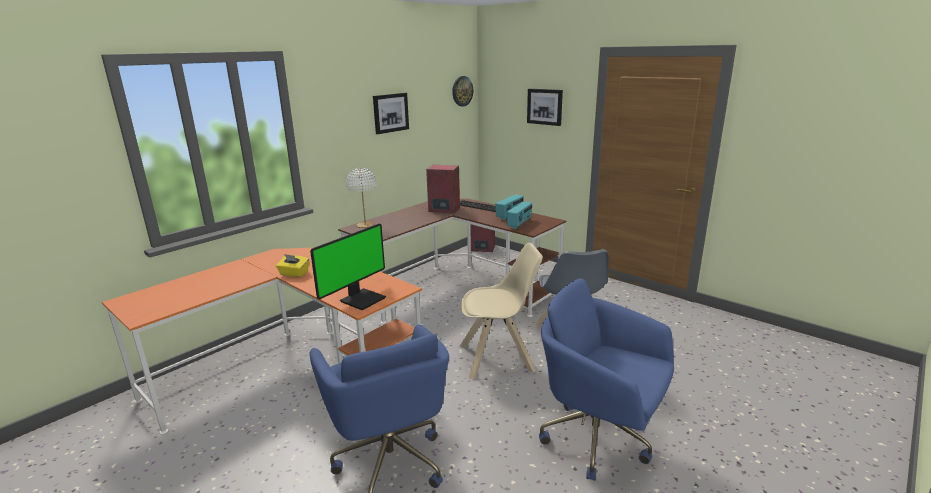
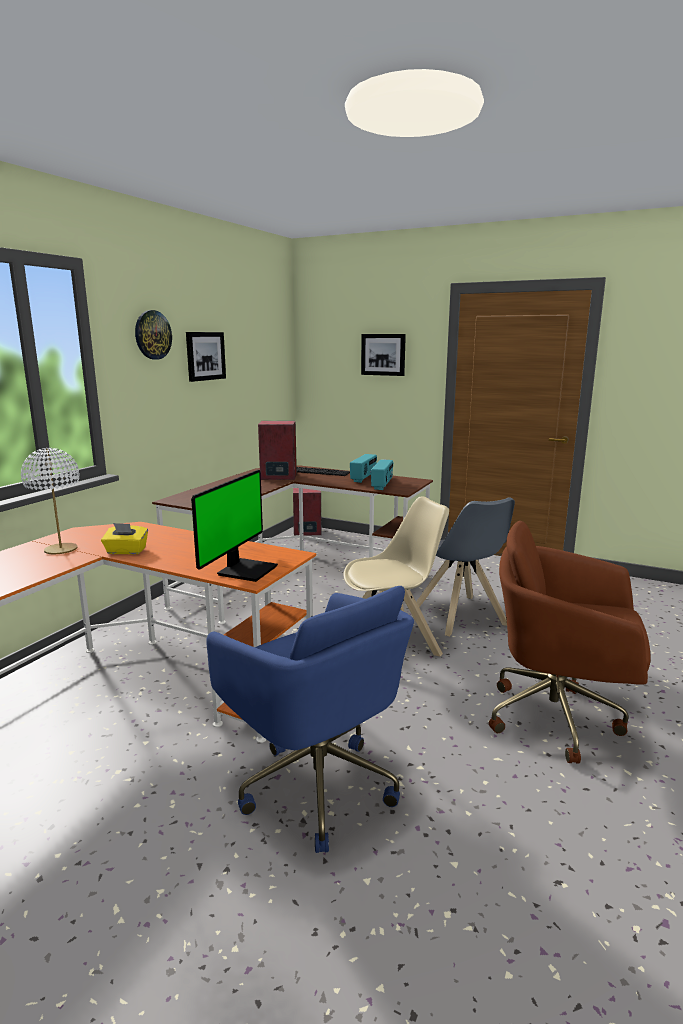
camera: 15 degrees left, 5 degrees down
(365, 225) = (187, 496): white table lamp -> white table lamp (60, 550)
(462, 91) = (279, 338): wall clock -> wall clock (152, 335)
(599, 442) = (558, 720): blue office chair -> brown office chair

